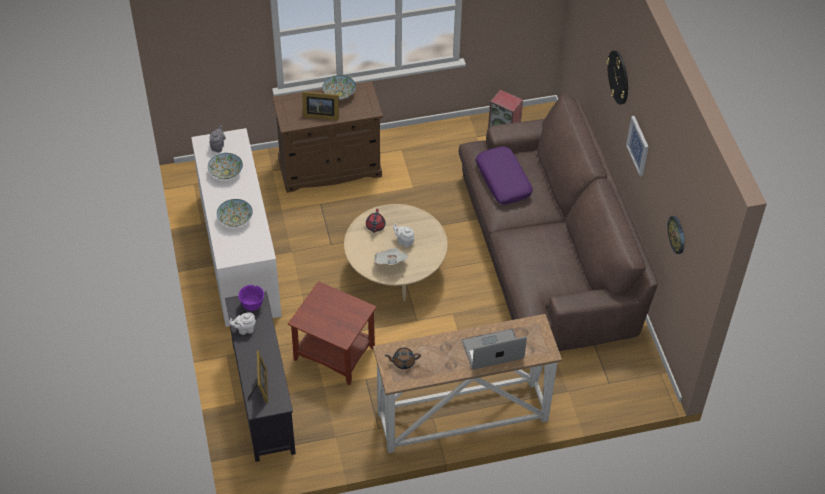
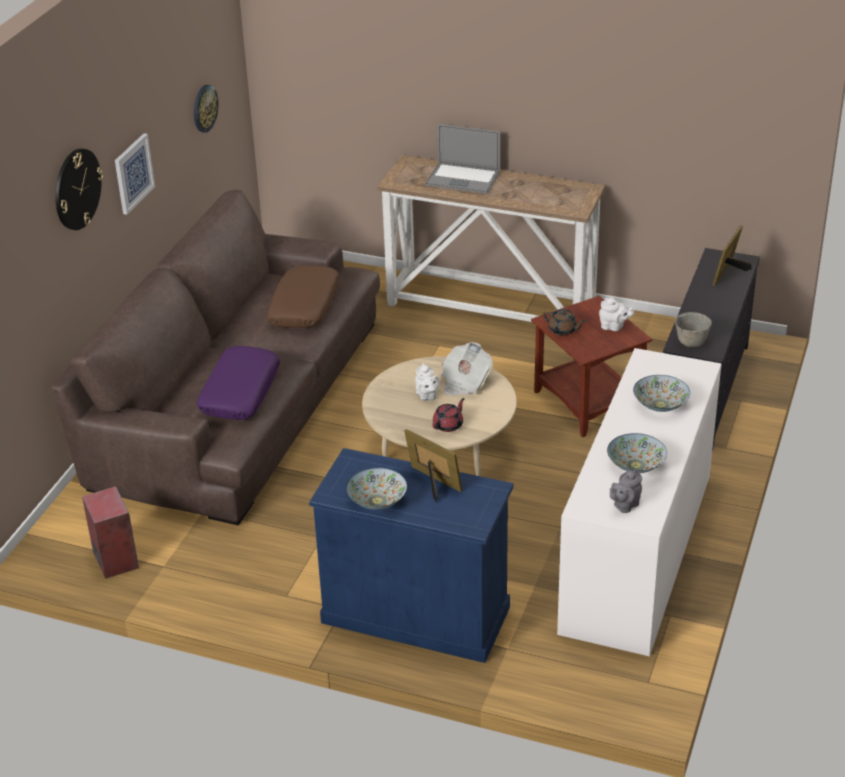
camera: 145 degrees left, 15 degrees down
(245, 329) = (716, 325): white teapot -> white teapot (614, 327)
(252, 305) = (690, 343): purple bowl -> grey bowl
(330, 168) = (416, 614): brown cabinet -> blue cabinet
(403, 362) = (565, 198): brown teapot -> brown teapot (563, 330)
(533, 262) = (305, 306): none -> brown pillow

